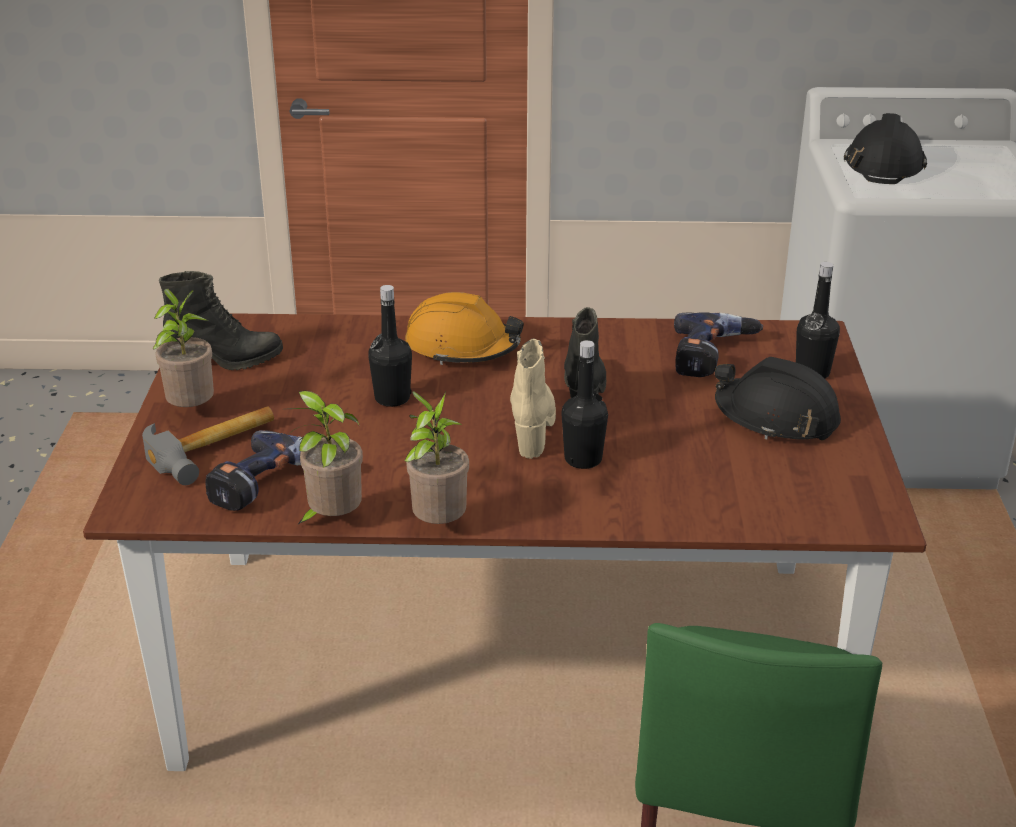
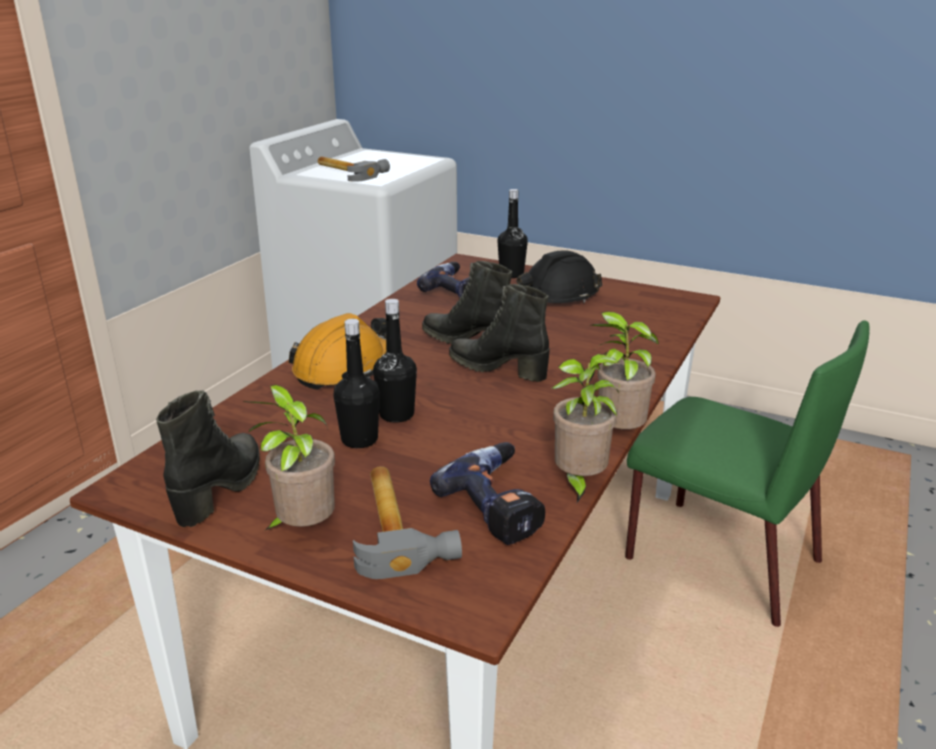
camera: 65 degrees left, 5 degrees down
(533, 426) = (498, 368): beige boot -> black boot
(583, 459) = (560, 362): black bottle -> black bottle (359, 439)
(883, 166) = (348, 172): black hard hat -> hammer

